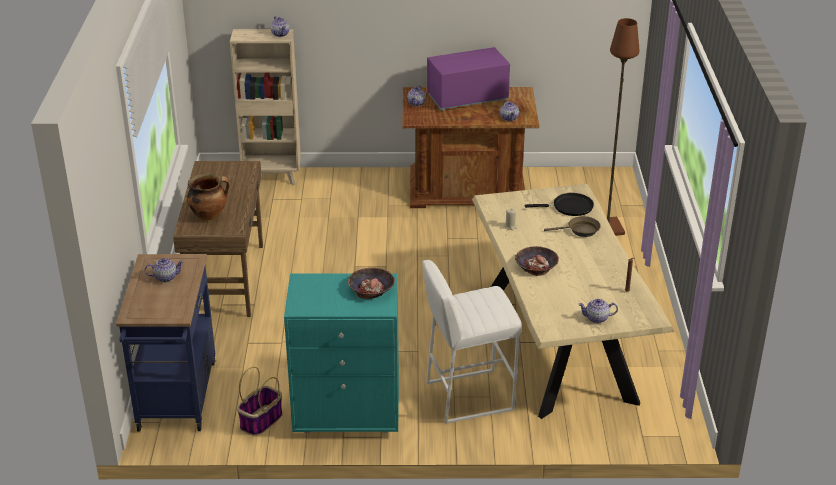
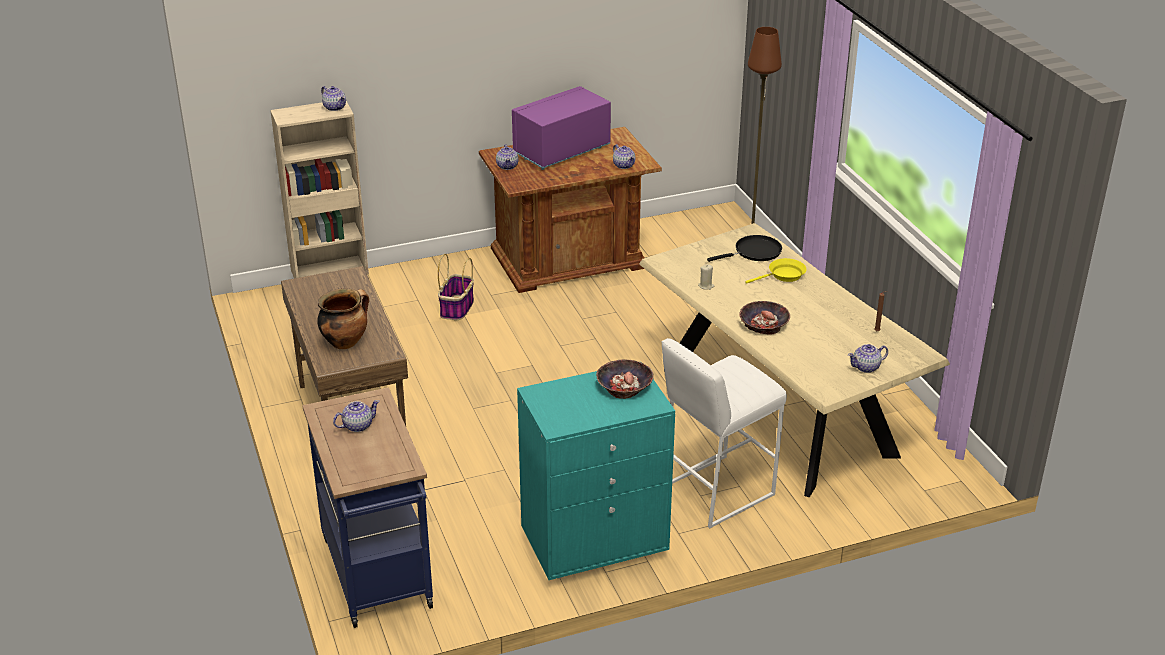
camera: 20 degrees left, 0 degrees up
(261, 421) = (498, 578): basket -> basket (457, 309)
(580, 230) = (783, 275): brown frying pan -> yellow frying pan

